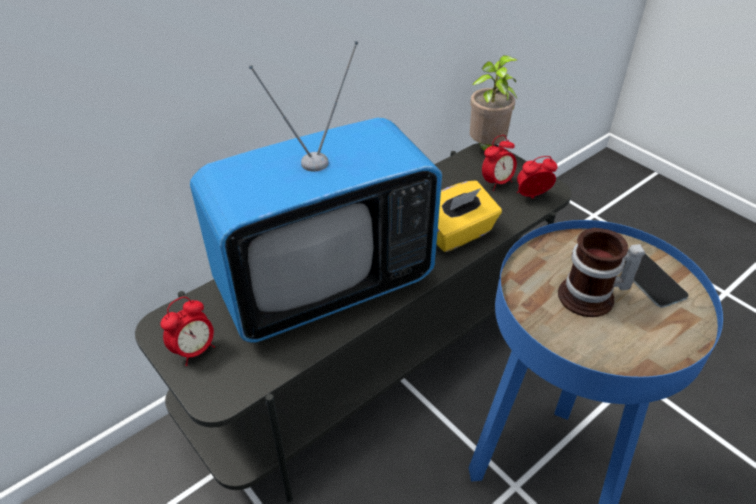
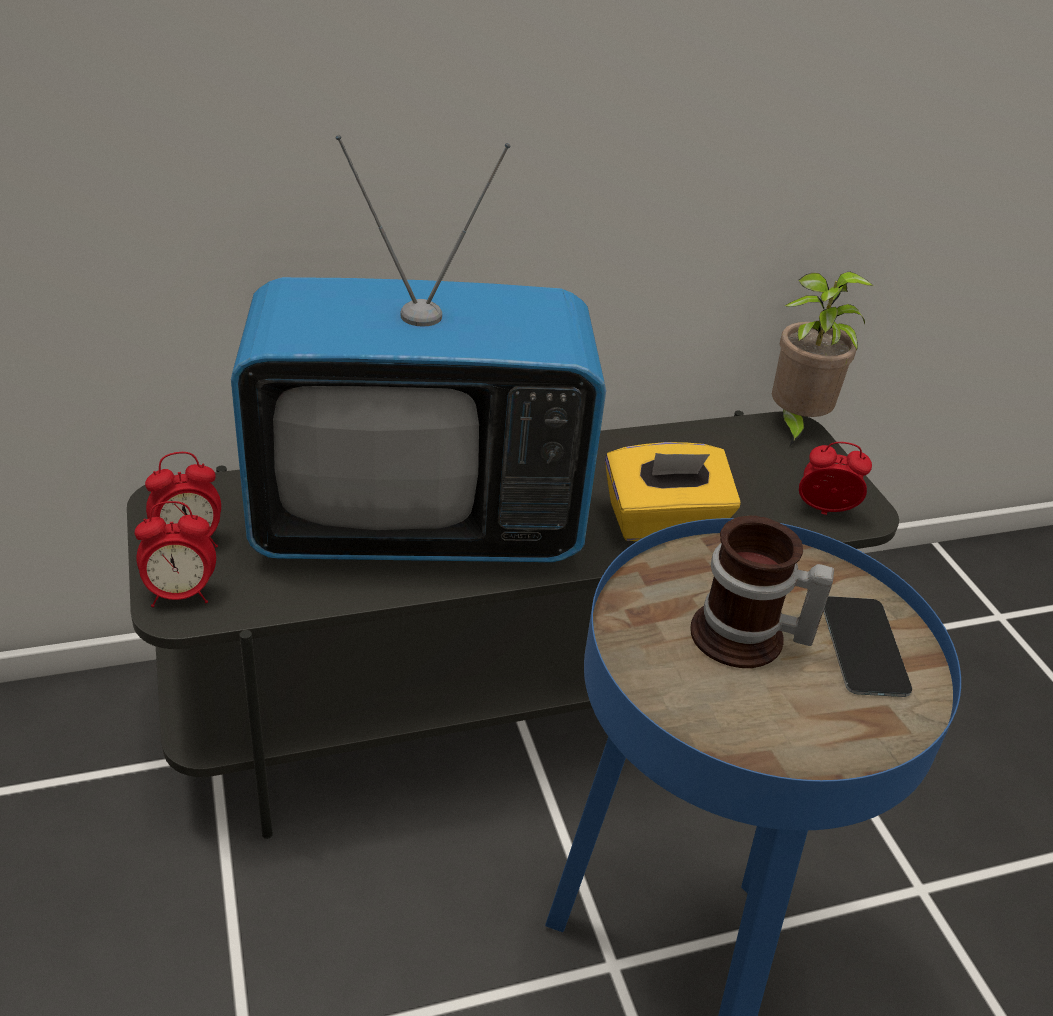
camera: 20 degrees right, 5 degrees down
(497, 183) = (779, 475): alarm clock -> alarm clock (180, 594)

